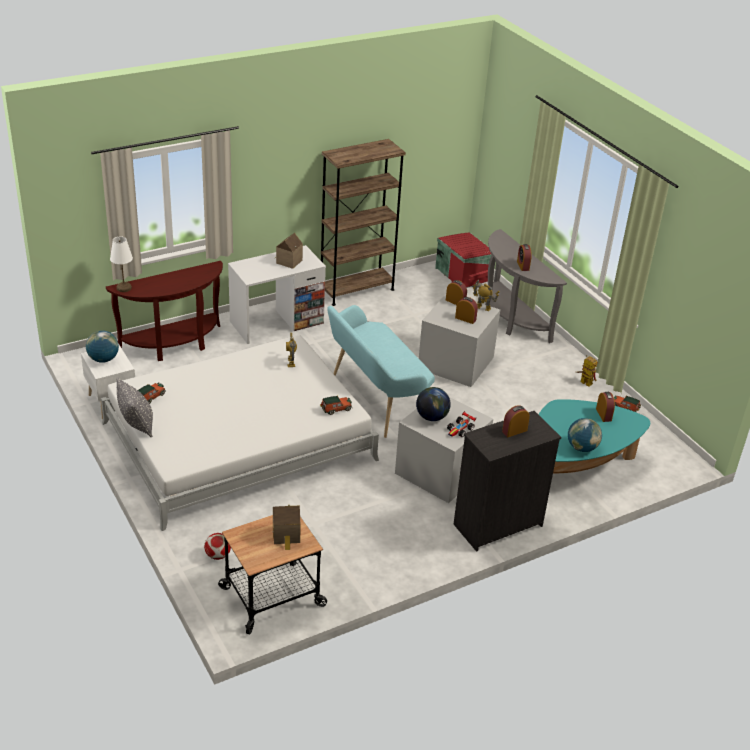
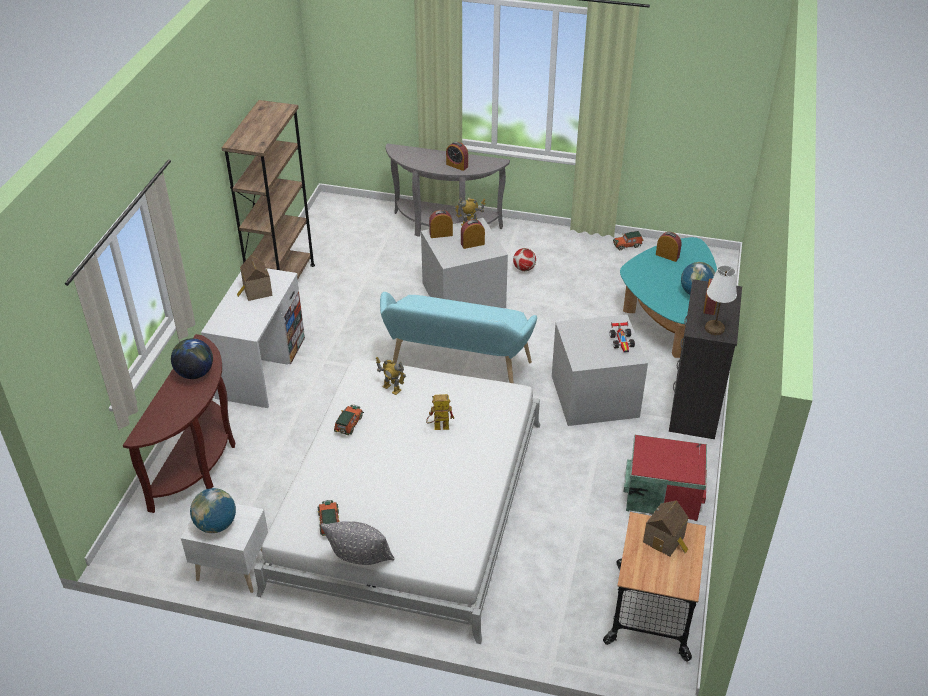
camera: 45 degrees left, 5 degrees up
(124, 288) = (147, 431): white table lamp -> white table lamp (714, 328)
(217, 555) = (558, 619): football -> football (524, 269)
(335, 409) = (496, 401): toy car -> toy car (348, 425)
(432, 417) = (587, 347): globe -> globe (195, 373)
(464, 273) = (347, 211): red storage box -> red storage box (662, 492)
(583, 382) = (572, 244): toy robot -> toy robot (438, 427)

